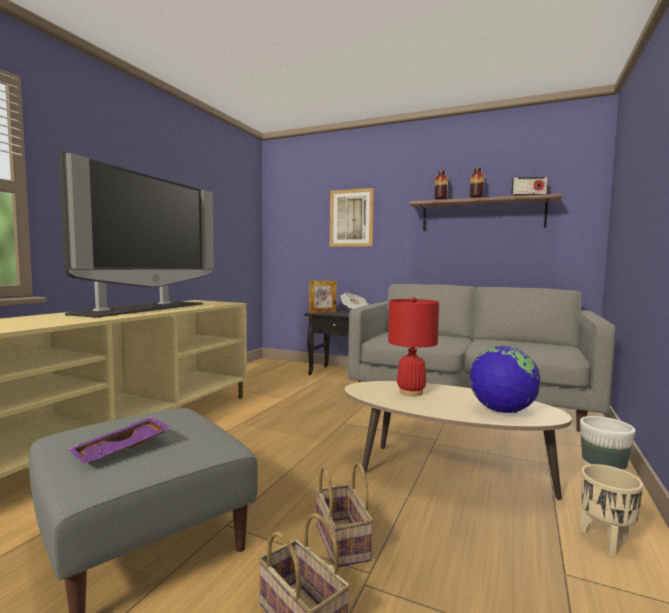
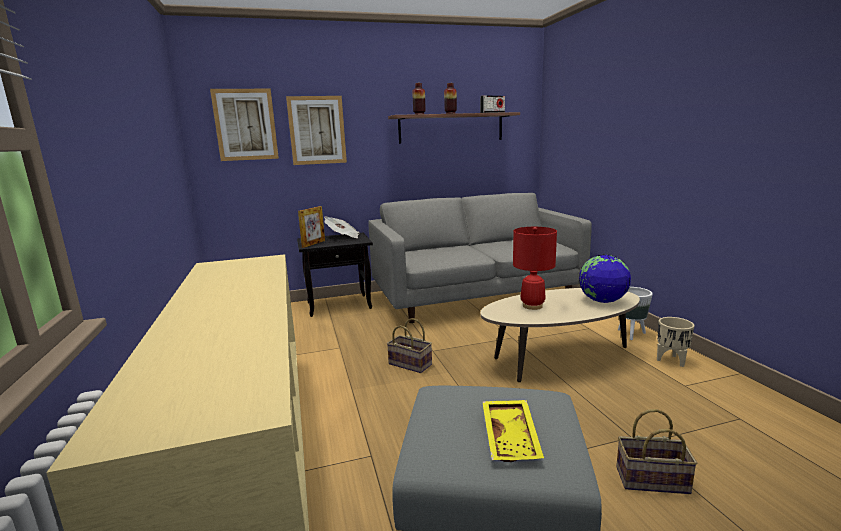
camera: 40 degrees left, 10 degrees up
(122, 450) = (512, 438): purple tray -> yellow tray
(141, 308) = (220, 295): television -> none
(300, 214) = (245, 125): none -> picture
(343, 542) = (592, 430): basket -> basket (411, 364)

